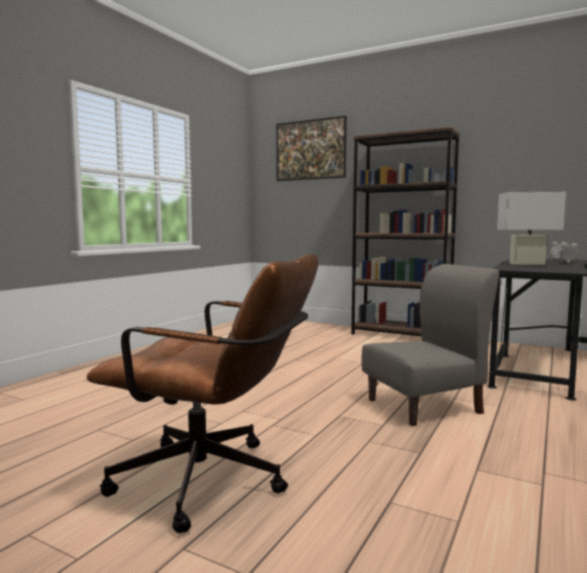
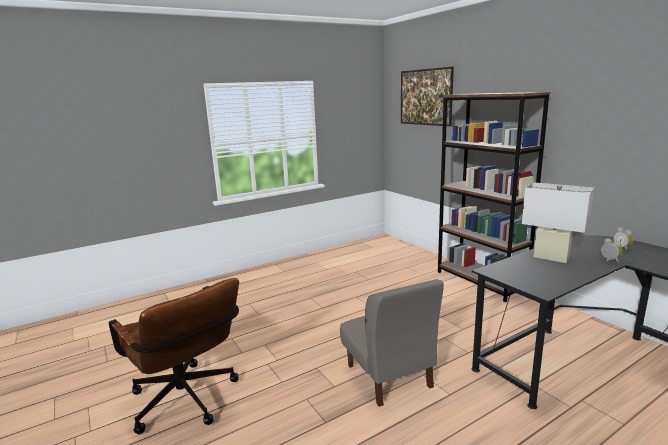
camera: 30 degrees right, 10 degrees up
(425, 406) = (389, 376): grey chair -> grey chair turned 60 degrees clockwise

